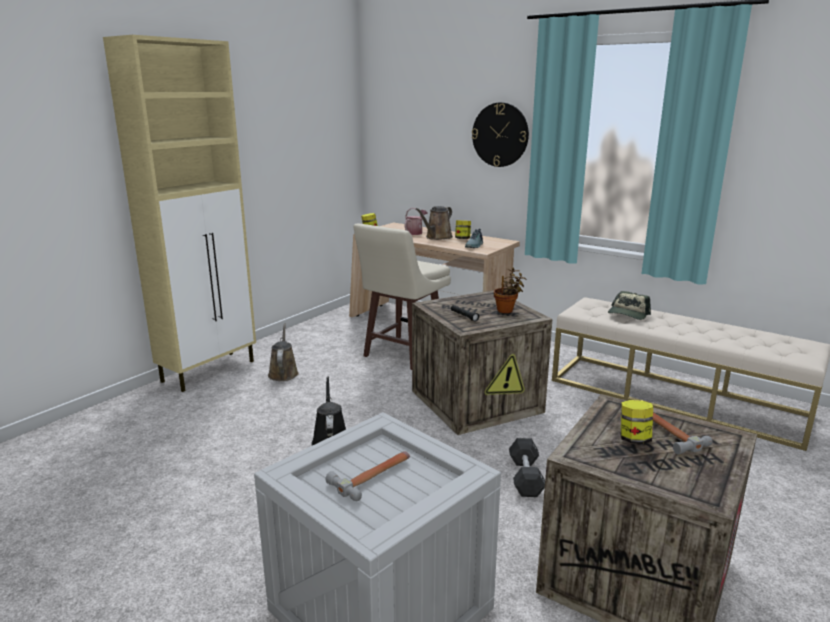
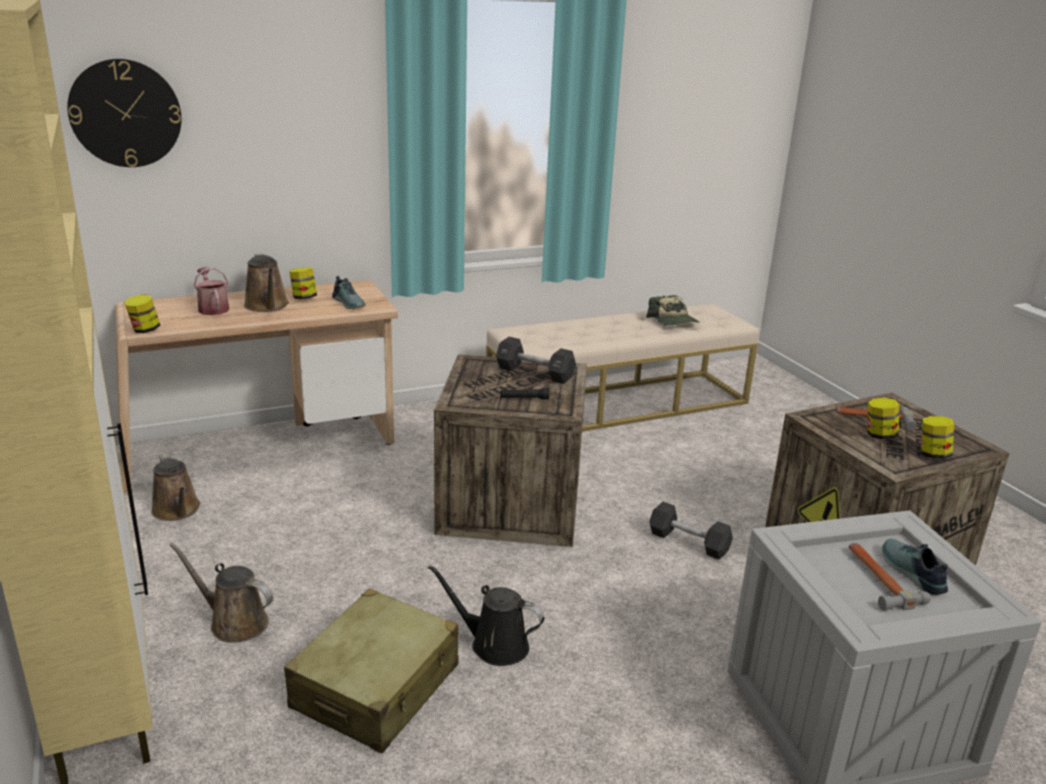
camera: 60 degrees left, 5 degrees up
(266, 421) = (376, 687): none -> beige suitcase
(351, 331) = (177, 511): none -> brown watering can
(401, 490) = (910, 572): none -> shoe
(403, 354) = (319, 500): beige stool -> none
(500, 135) = (319, 128): wall clock -> wall clock (125, 113)
(506, 310) = (535, 373): potted plant -> black dumbbell
(628, 314) = (569, 333): cap -> cap (673, 321)
(640, 471) = (932, 454): none -> jar

